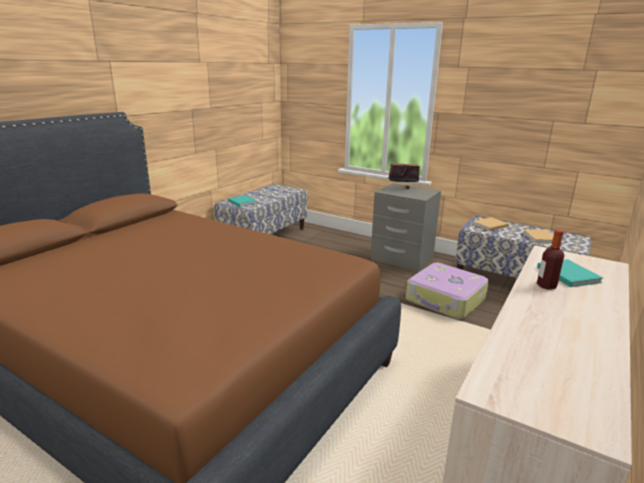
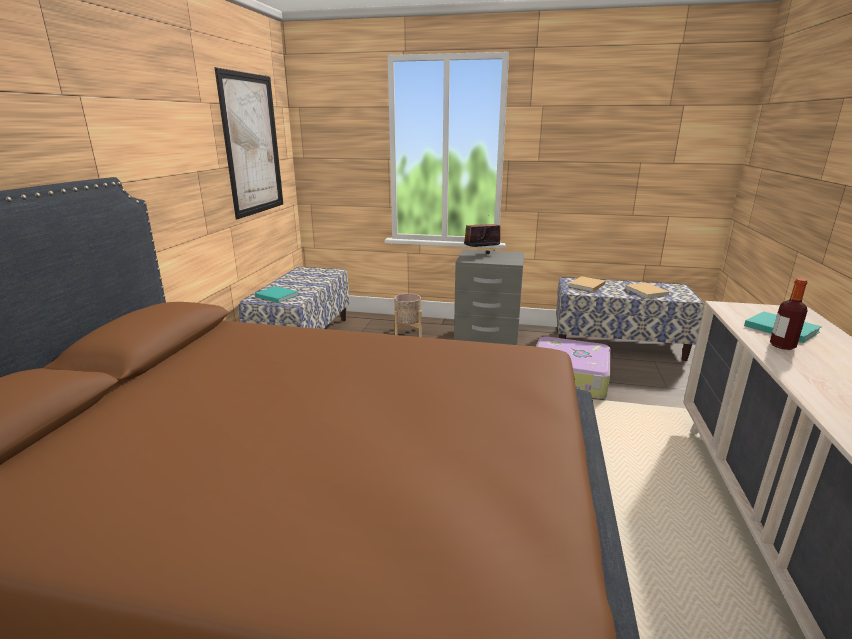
camera: 20 degrees left, 0 degrees up
(241, 91) = (252, 145): none -> picture
(342, 245) = (408, 332): none -> beige planter

